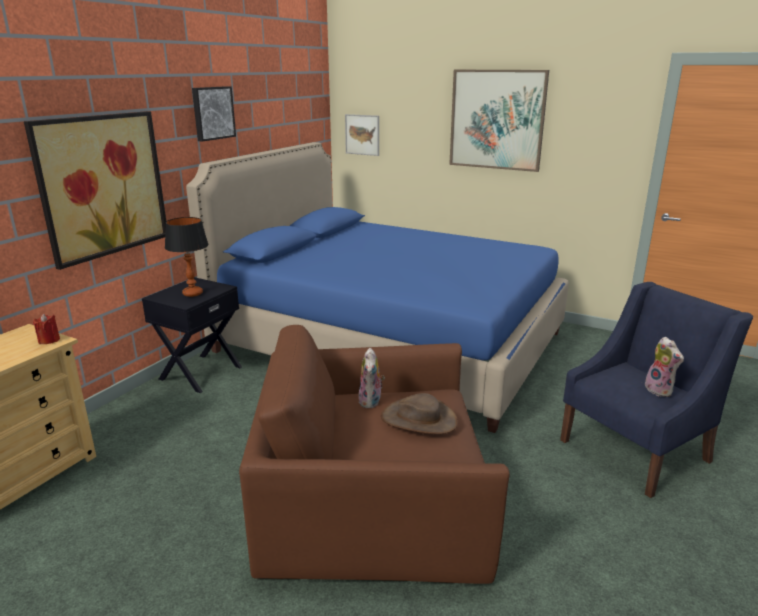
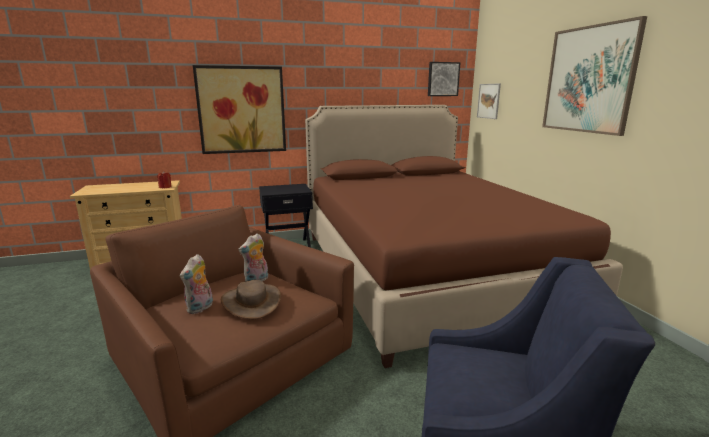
camera: 45 degrees right, 5 degrees down
(193, 293) = (283, 190): table lamp -> none
(212, 113) = (339, 73): picture -> picture (443, 79)
(390, 342) = (424, 272): blue bed -> brown bed
(660, 390) = (493, 396): plush toy -> plush toy (200, 308)

